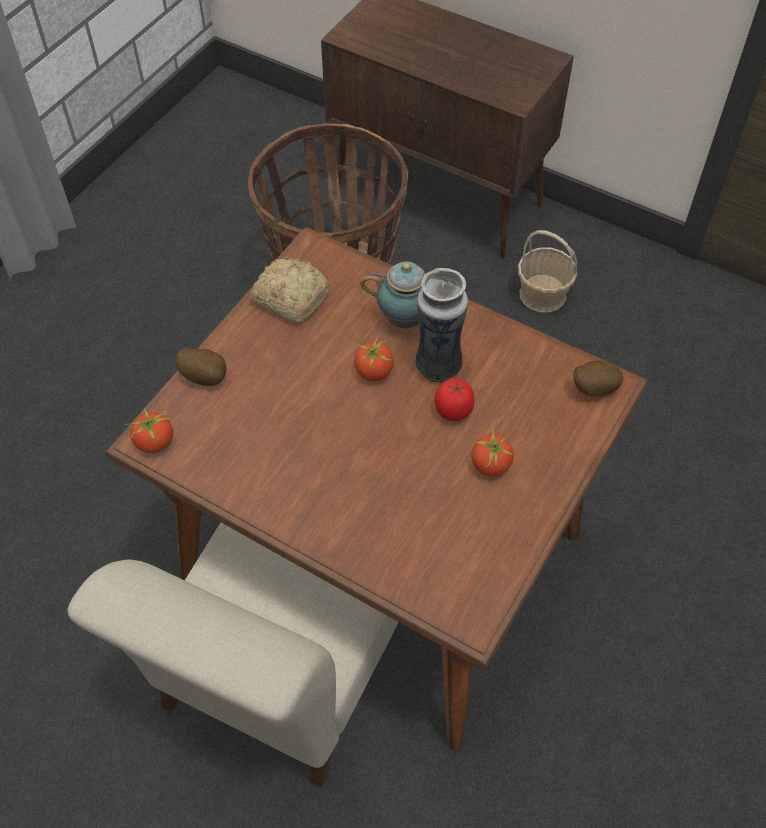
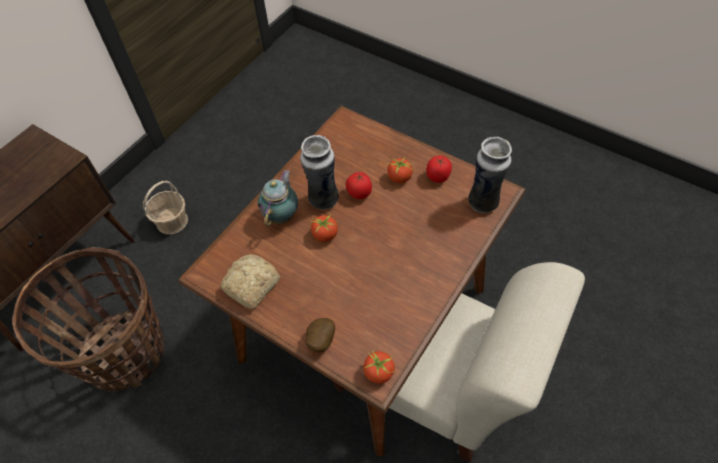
camera: 85 degrees left, 0 degrees up
(445, 589) = (483, 202): none -> vase
(497, 522) = (438, 177): none -> tomato
(593, 388) = (346, 128): potato -> none

